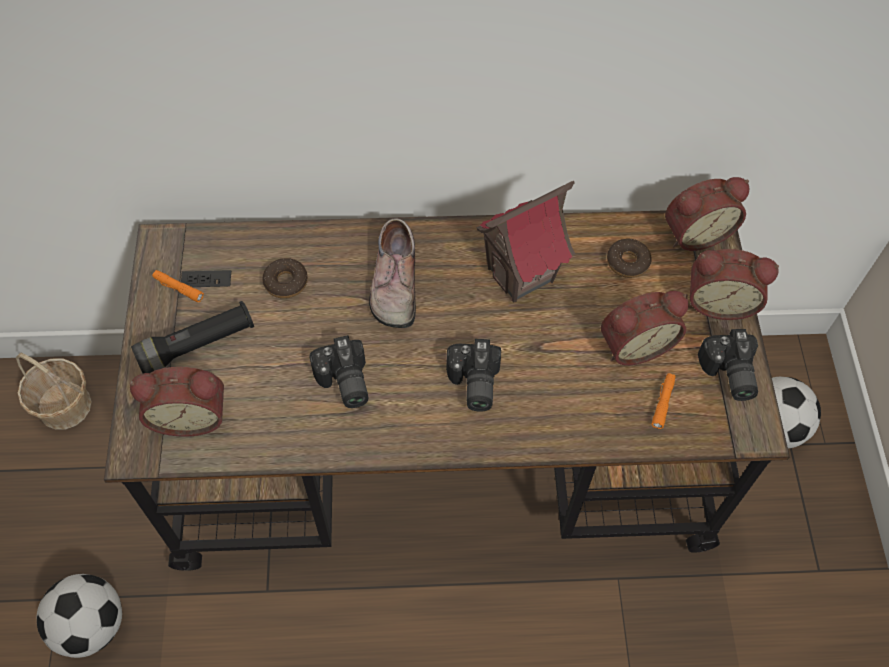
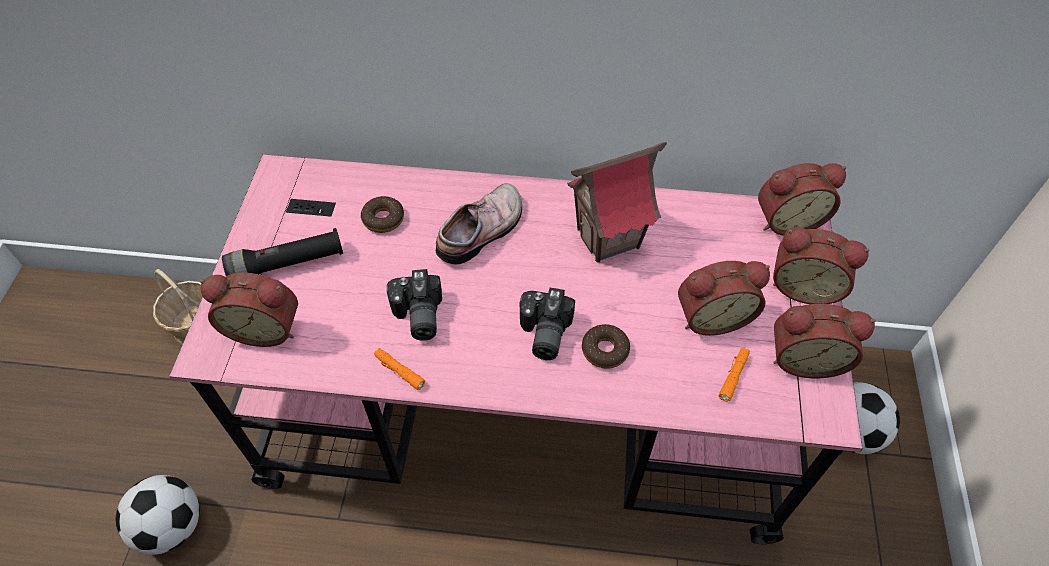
camera: 10 degrees right, 5 degrees down
(178, 288) = (283, 213): orange flashlight -> orange flashlight (399, 371)
(392, 283) = (483, 231): shoe -> shoe turned 150 degrees counterclockwise
(440, 453) = (523, 413): brown desk -> pink desk
(627, 262) = (716, 239): donut -> donut (605, 350)
(727, 374) = (805, 357): camera -> alarm clock

